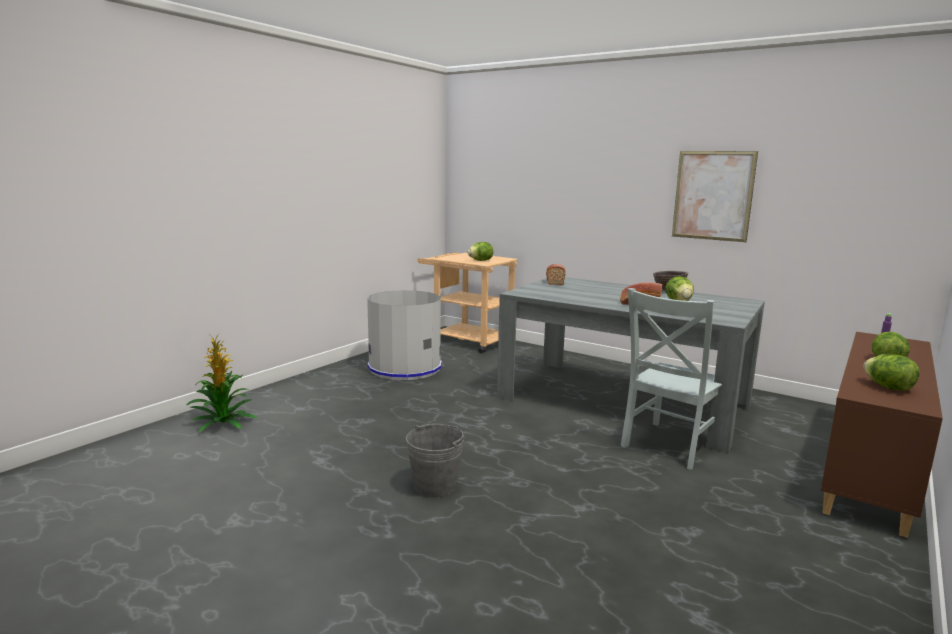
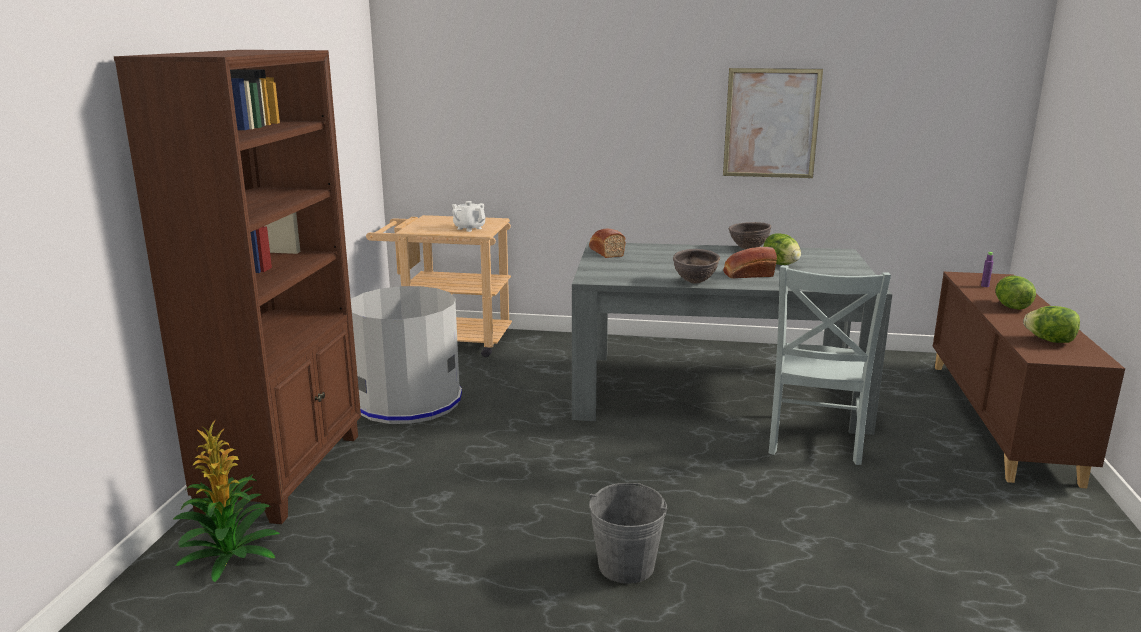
camera: 25 degrees left, 5 degrees up
(296, 389) = (286, 472): none -> brown bookcase
(480, 260) = (469, 228): lettuce -> white teapot
(589, 303) = (694, 282): none -> brown bowl

